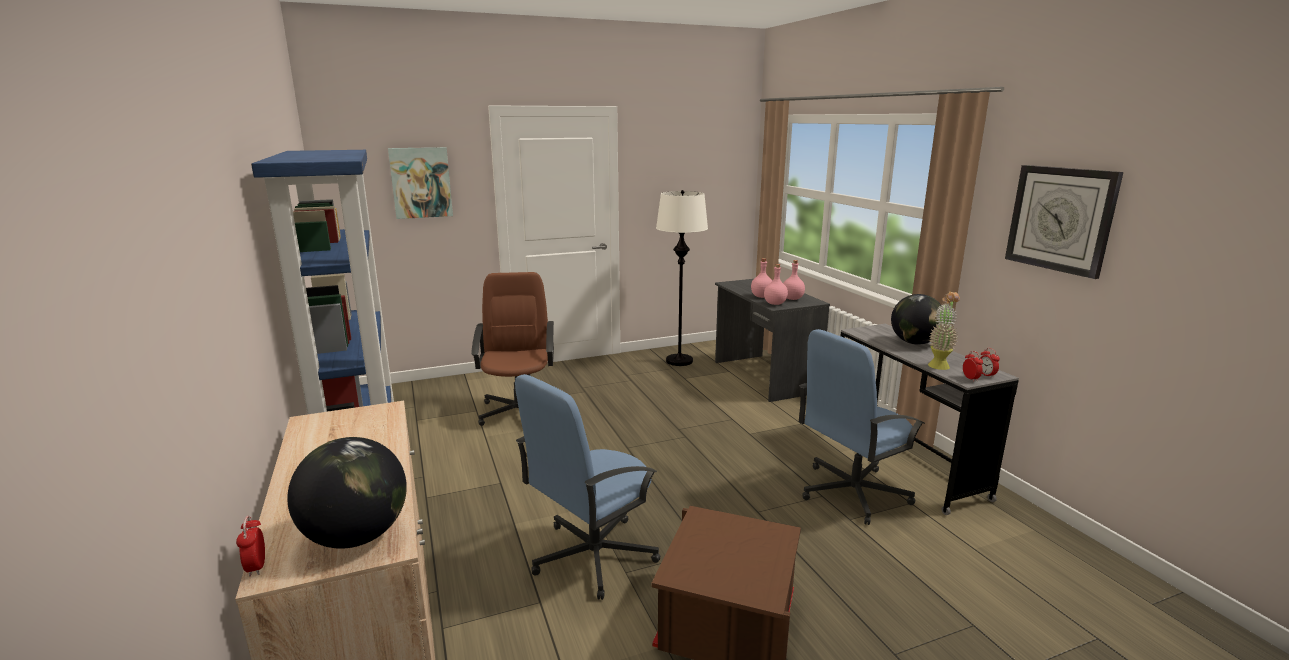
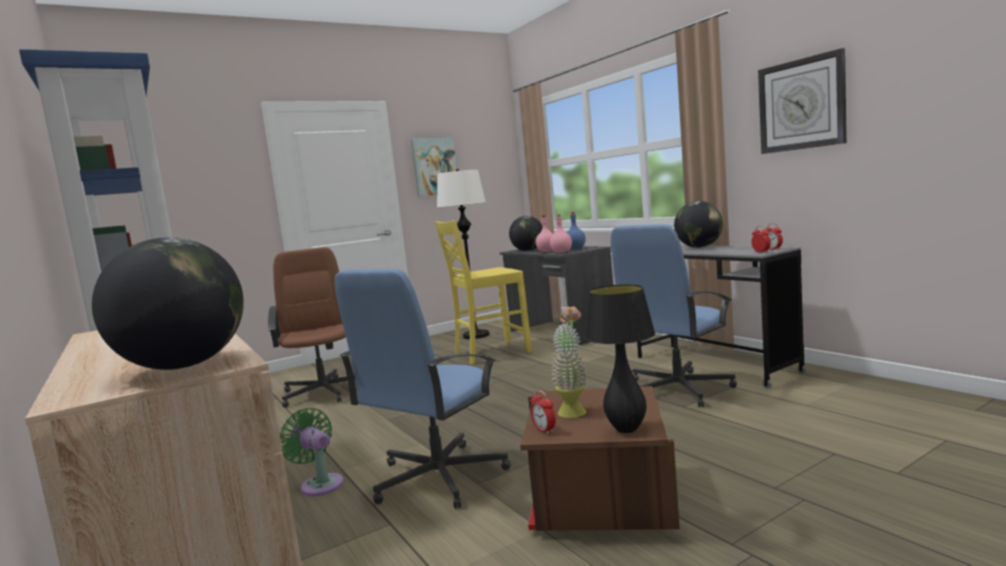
camera: 10 degrees left, 10 degrees down
(256, 567) = (51, 398): alarm clock -> alarm clock (544, 430)
(421, 182) = (197, 178): picture -> picture (434, 166)
(492, 536) = (320, 484): none -> green fan
(685, 392) = (490, 353): none -> yellow chair
(744, 288) = (528, 250): none -> globe
(751, 588) = (626, 429): none -> black table lamp
(792, 299) = (575, 249): pink bottle -> blue bottle
(939, 364) = (729, 251): potted plant -> potted plant (573, 410)

